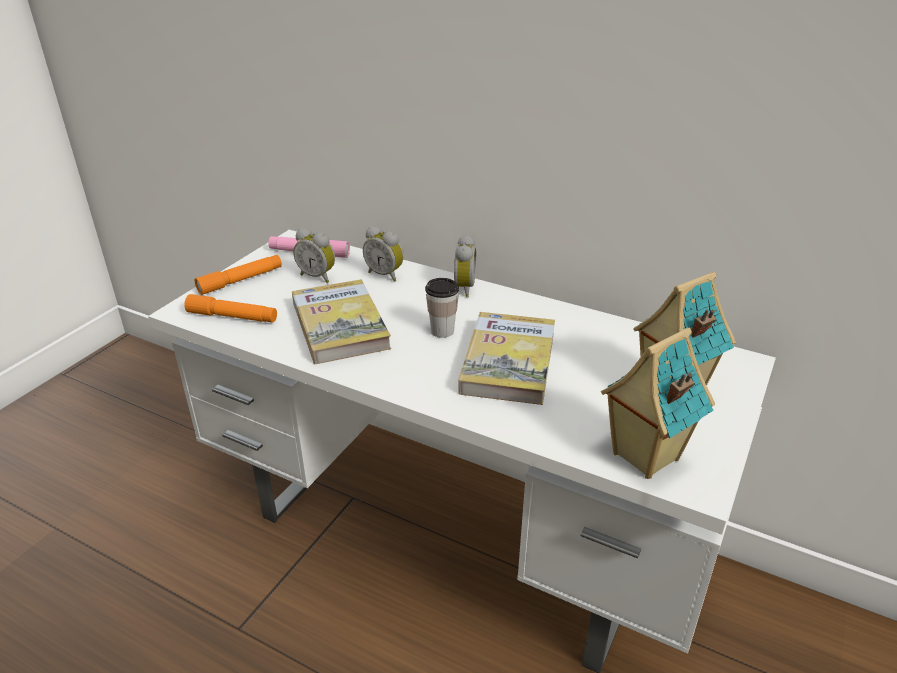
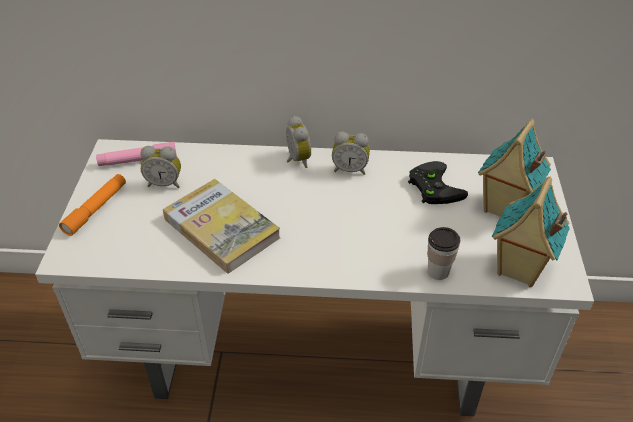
camera: 25 degrees left, 10 degrees up
(232, 317) = (118, 249): orange flashlight -> none
(385, 274) = (223, 164): alarm clock -> alarm clock (350, 169)
(442, 331) = (309, 207): cup -> cup (438, 271)
(508, 361) = (378, 220): book -> none
(597, 347) = (432, 186): none -> black game controller

